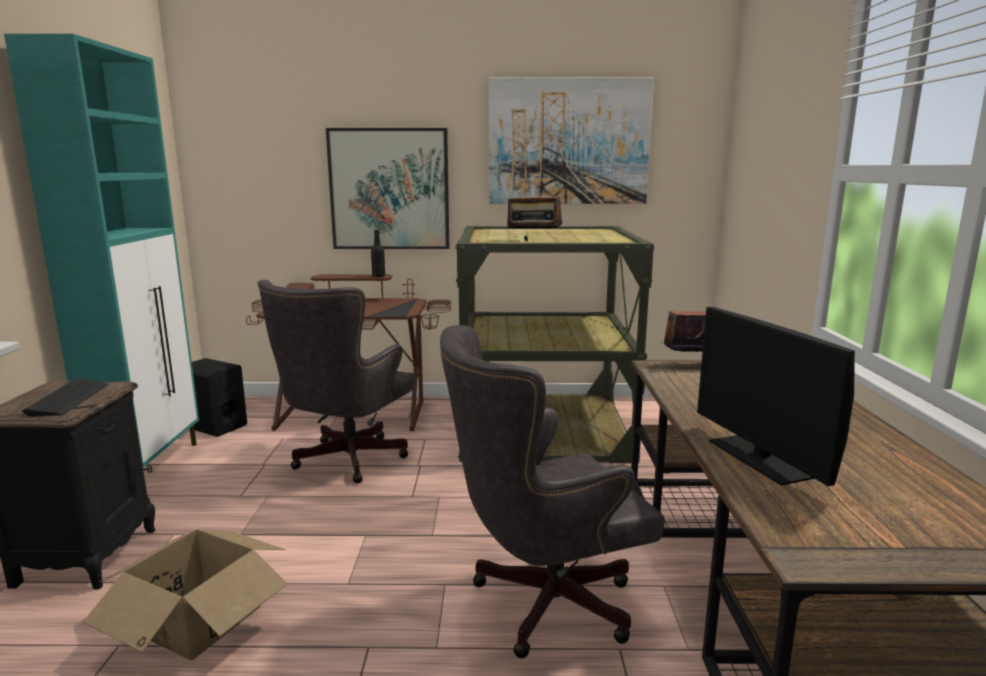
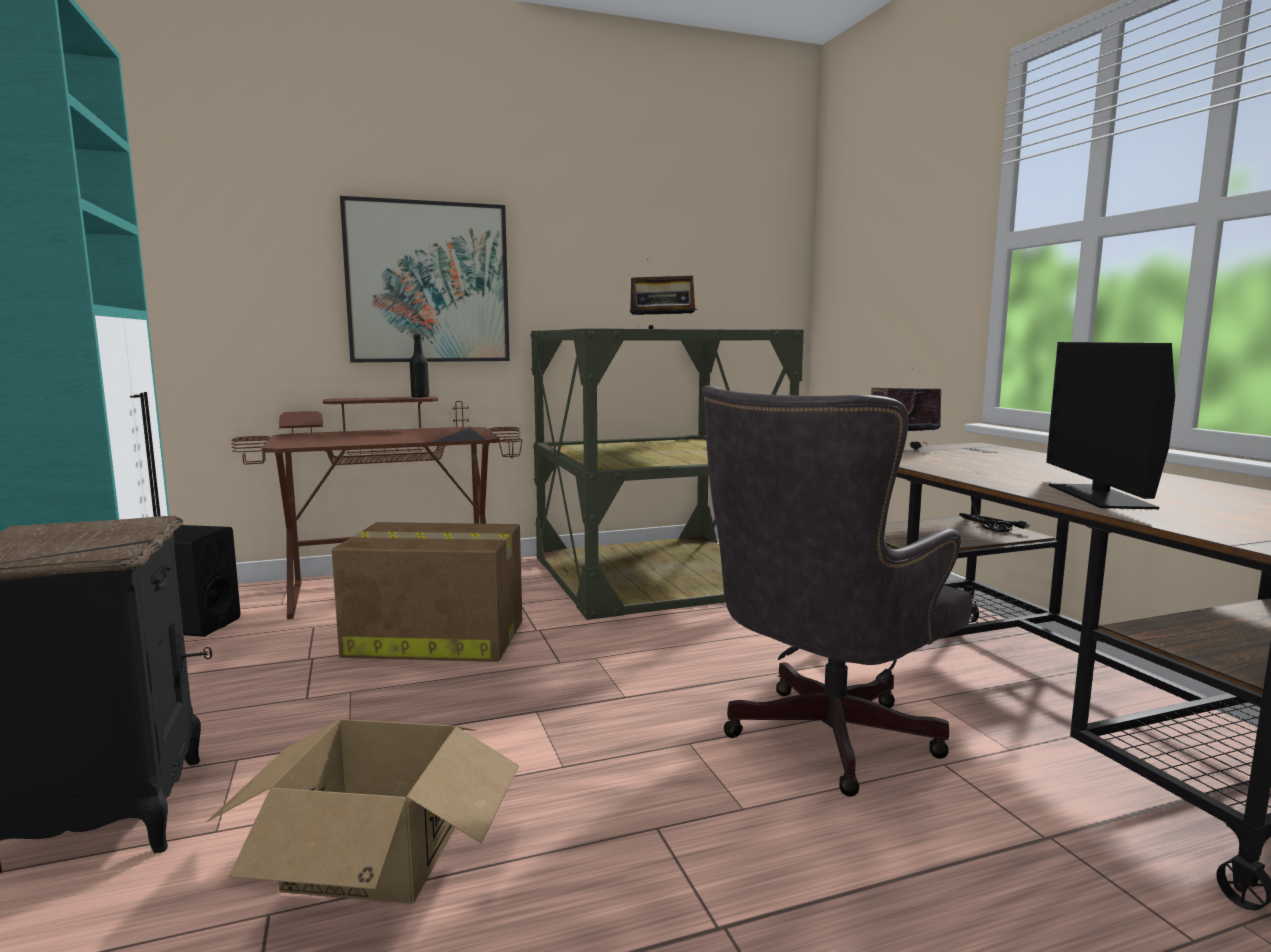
camera: 20 degrees left, 5 degrees down
(68, 399) = (89, 538): keyboard -> none
(346, 461) = (433, 638): grey office chair -> cardboard box
(568, 142) = (649, 231): picture -> none
(761, 458) = (1099, 496): monitor -> monitor turned 45 degrees clockwise

